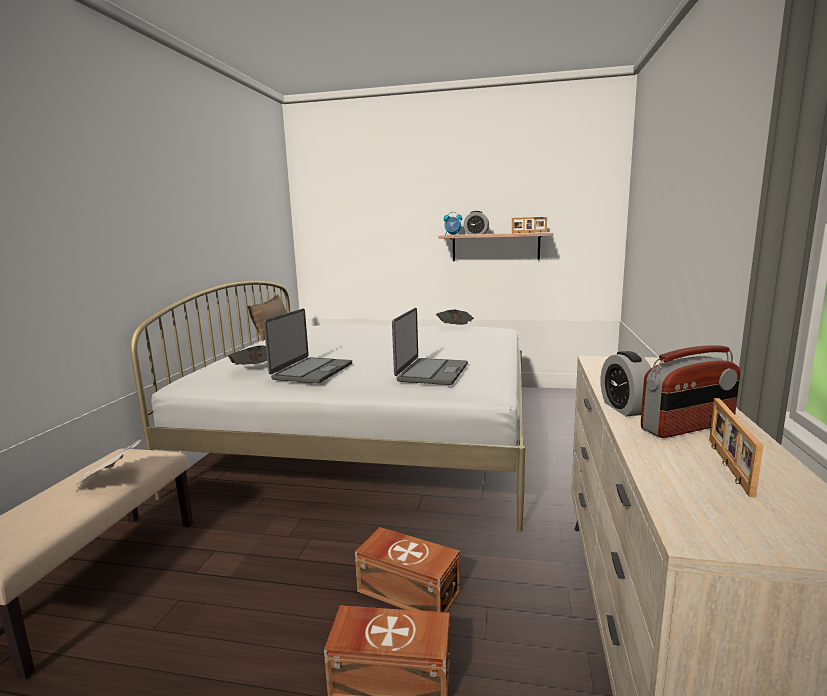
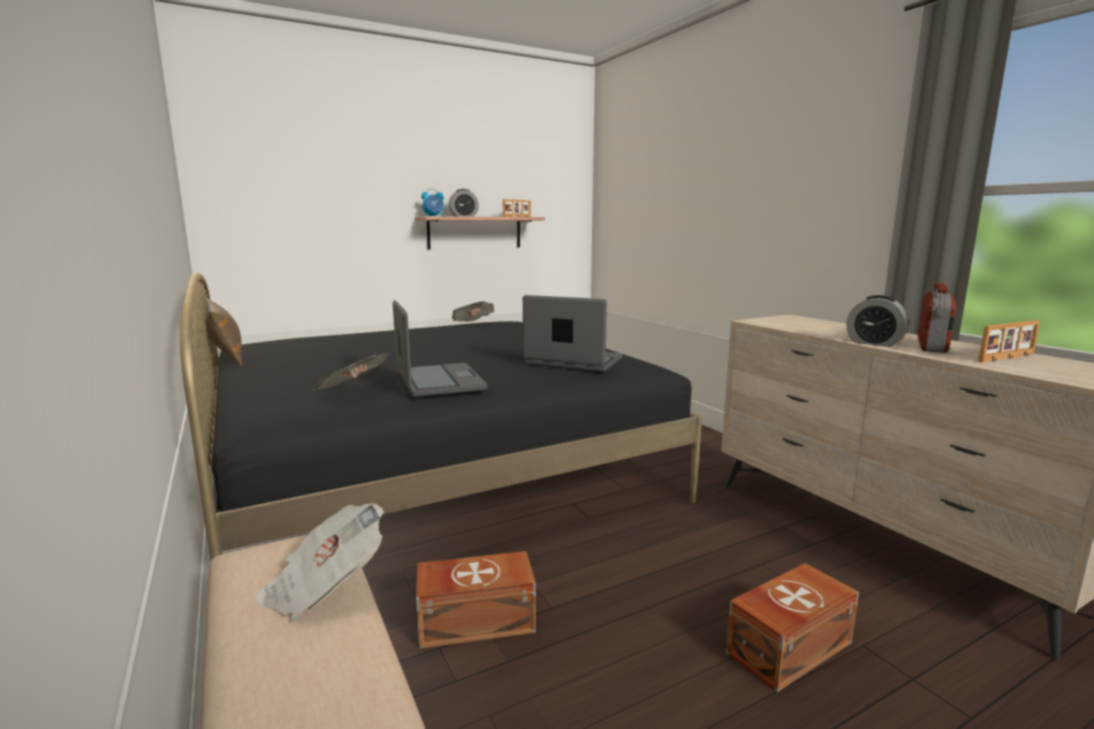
camera: 40 degrees left, 0 degrees up
(373, 440) = (434, 471): white bed -> black bed
(408, 590) = (691, 581): brown storage box -> brown storage box (474, 620)
(431, 372) = (573, 362): laptop -> laptop turned 45 degrees counterclockwise
(727, 465) = (1008, 358): picture frame -> picture frame turned 90 degrees counterclockwise

